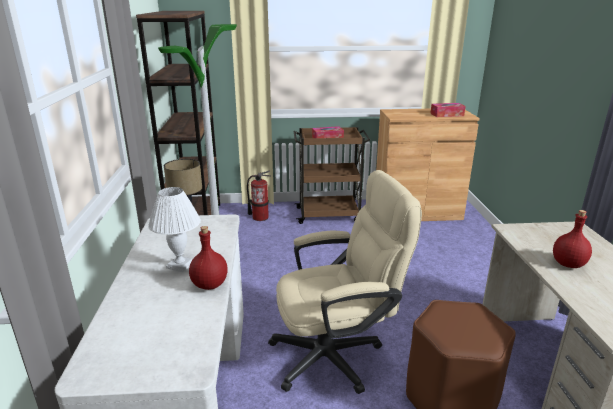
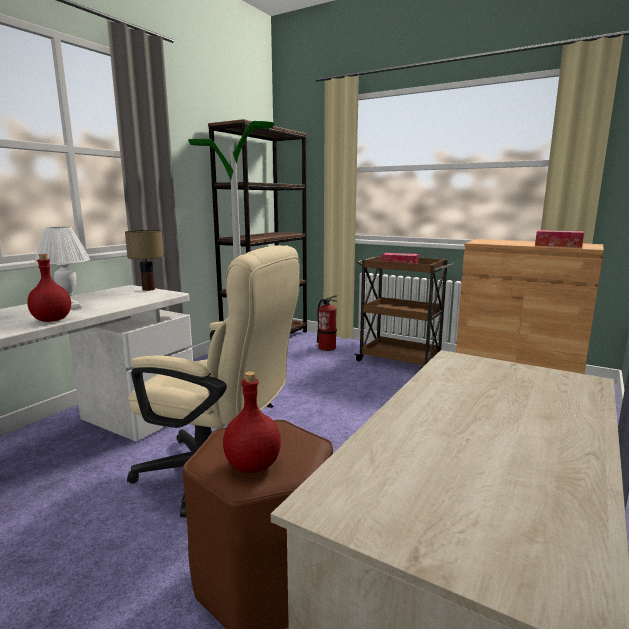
camera: 35 degrees right, 10 degrees down
(568, 264) = (461, 408): red bottle -> red bottle (254, 465)

